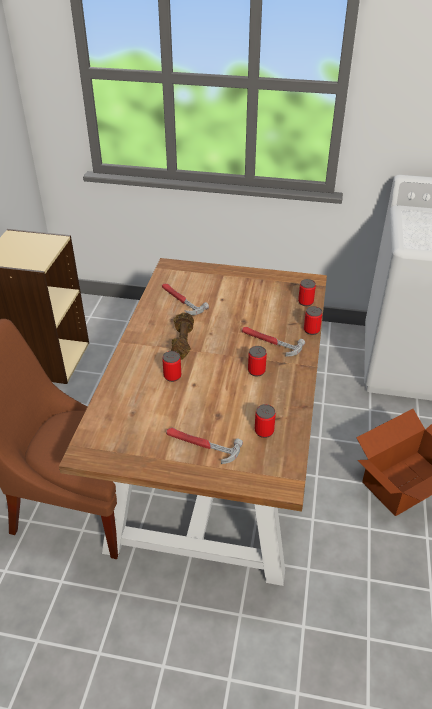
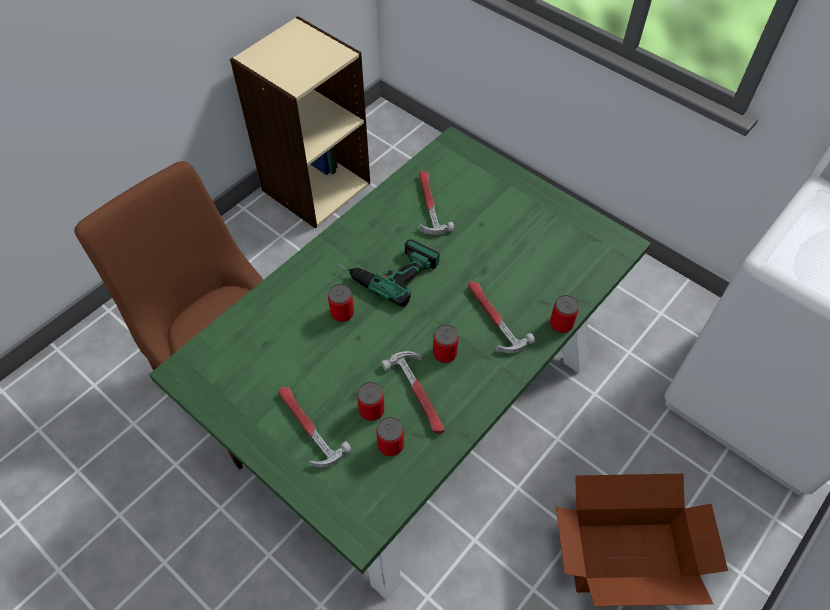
camera: 30 degrees right, 15 degrees up
(182, 342) = (387, 269): brown dumbbell -> power drill
(217, 461) = (415, 408): brown dining table -> green dining table
(259, 397) = (419, 394): none -> hammer
(305, 302) = (587, 275): can -> can (371, 410)

